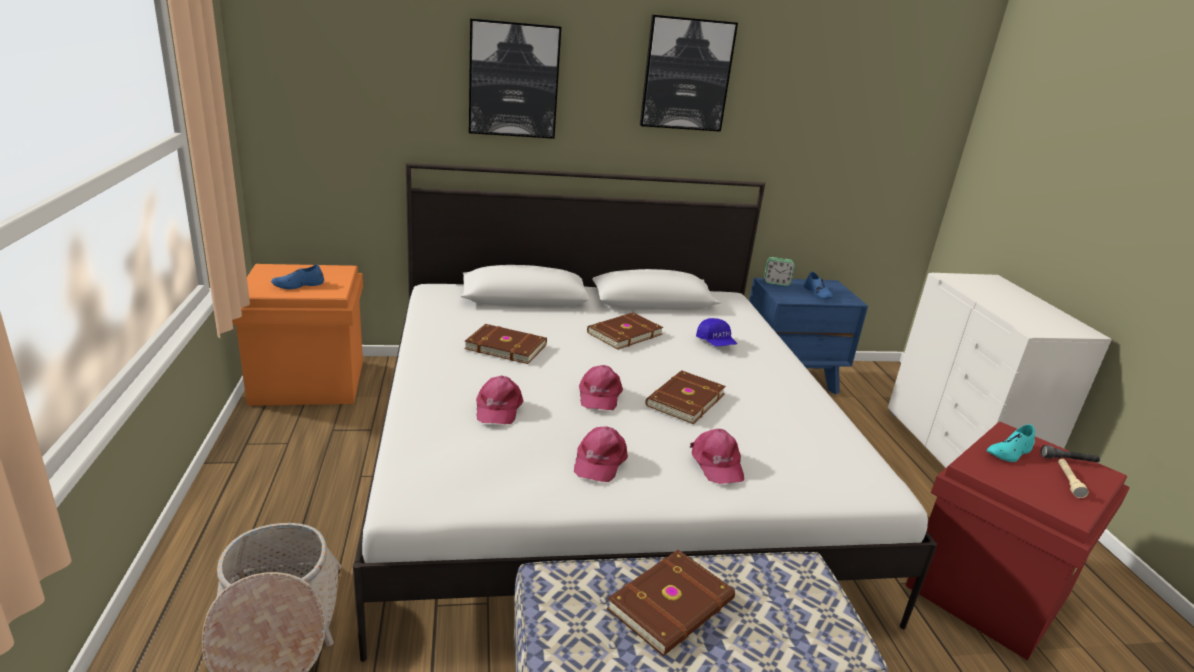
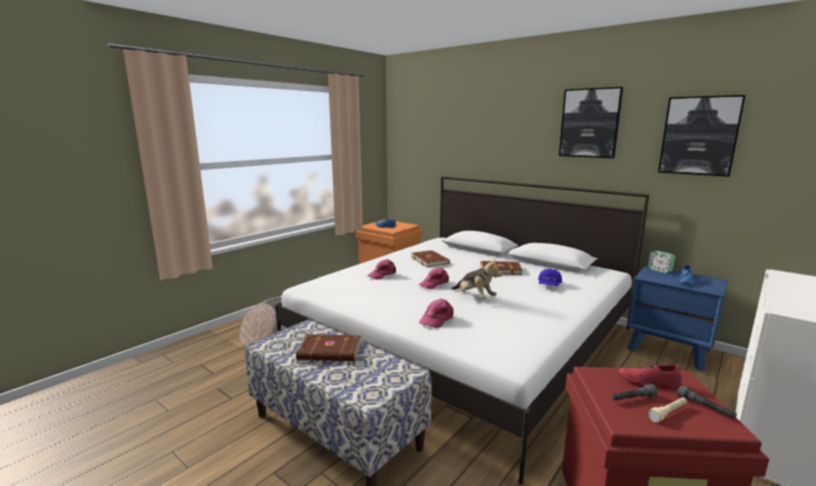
camera: 50 degrees right, 10 degrees down
(513, 80) = (491, 133): picture -> picture (699, 136)
(599, 461) = (386, 300): pink cap -> none
(684, 399) = (475, 297): brown book -> plush toy
(1009, 452) = (648, 382): turquoise shoe -> red shoe
(1034, 480) = (632, 398): none -> grey flashlight

